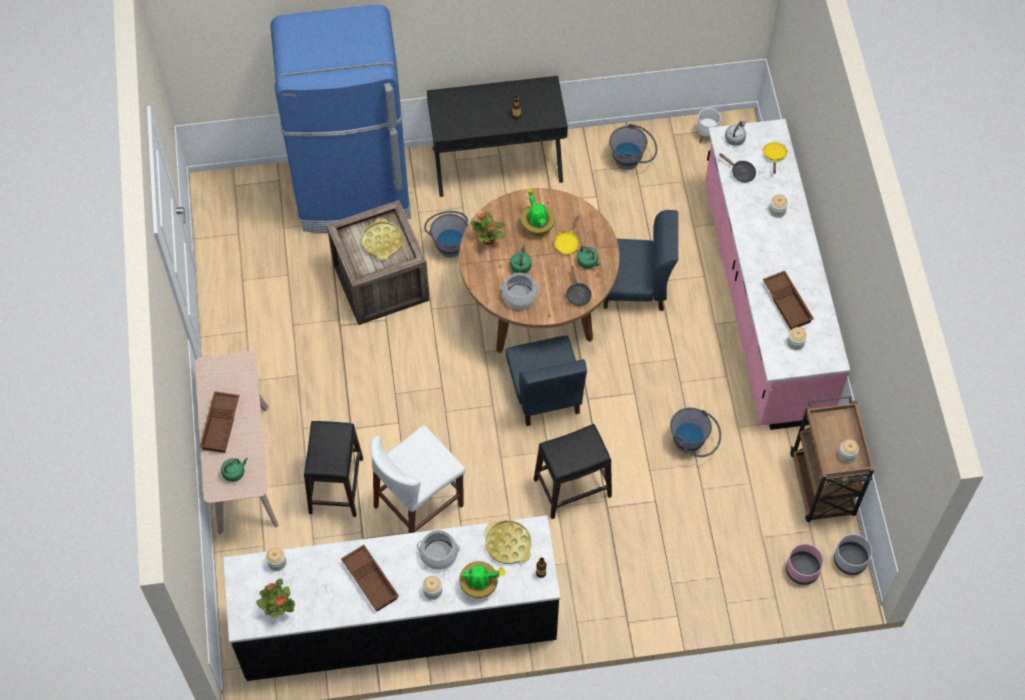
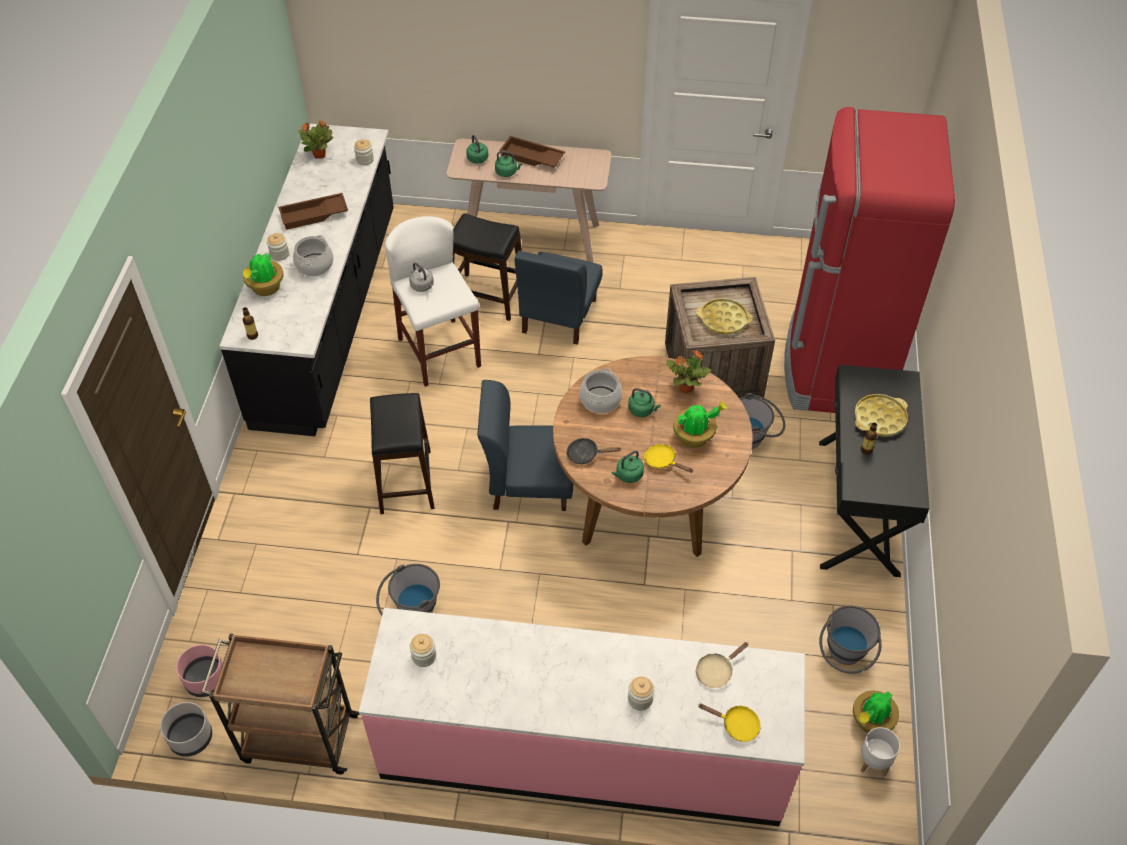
camera: 105 degrees right, 10 degrees down
(248, 440) = (507, 172): none -> green kettle
(354, 194) = (835, 367): blue fridge -> red fridge
(508, 544) = (297, 317): yellow tray -> yellow tray (879, 419)
(633, 287) = (646, 606): blue chair -> blue chair (558, 316)
(677, 140) = (870, 722): none -> potted plant
(735, 138) = (779, 682): grey kettle -> grey kettle (423, 286)
(740, 172) = (716, 671): black frying pan -> beige frying pan
(788, 303) = (487, 666): brown tray -> none
(847, 455) = (250, 677): jar -> none

